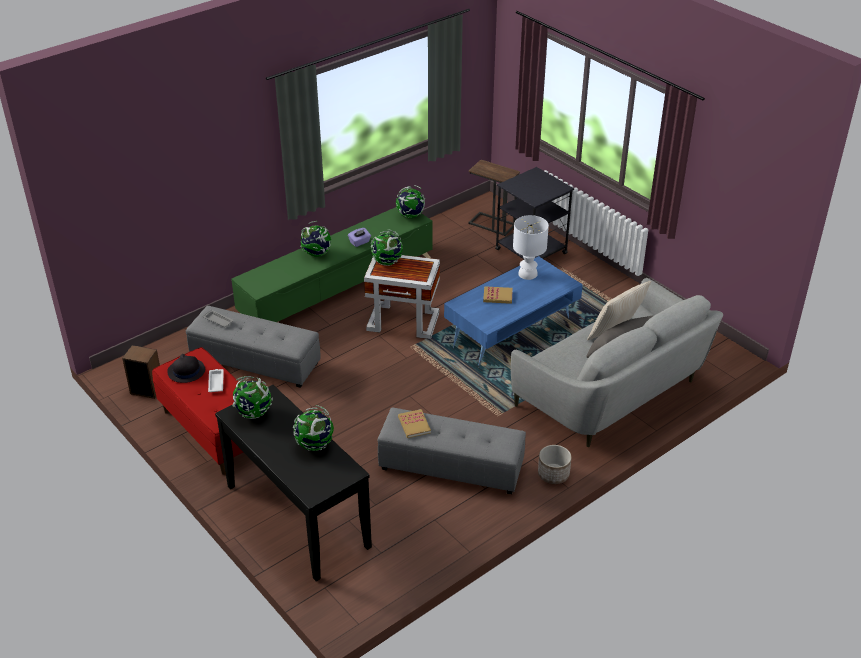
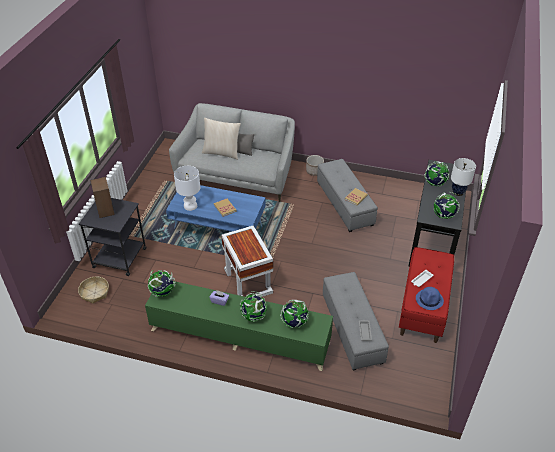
camera: 125 degrees left, 5 degrees up
(147, 389) = (431, 367): speaker -> speaker (105, 210)
(186, 371) = (429, 300): black hat -> blue hat
(274, 456) = (458, 192): none -> white table lamp
(387, 262) = (246, 256): globe -> globe (294, 323)
(492, 224) = (94, 293): brown side table -> basket

